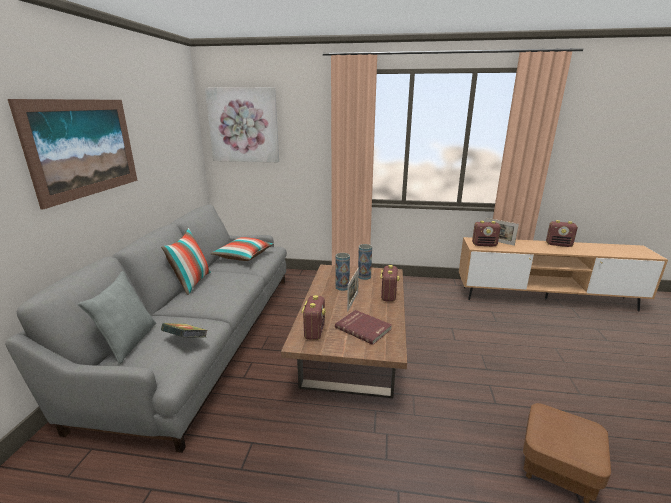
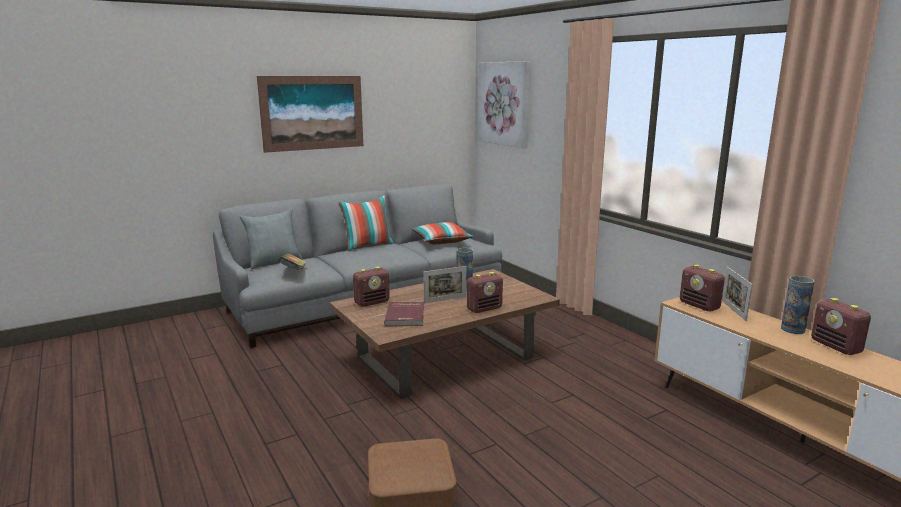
camera: 50 degrees right, 5 degrees down
(364, 277) = (504, 290): vase -> vase (792, 329)

